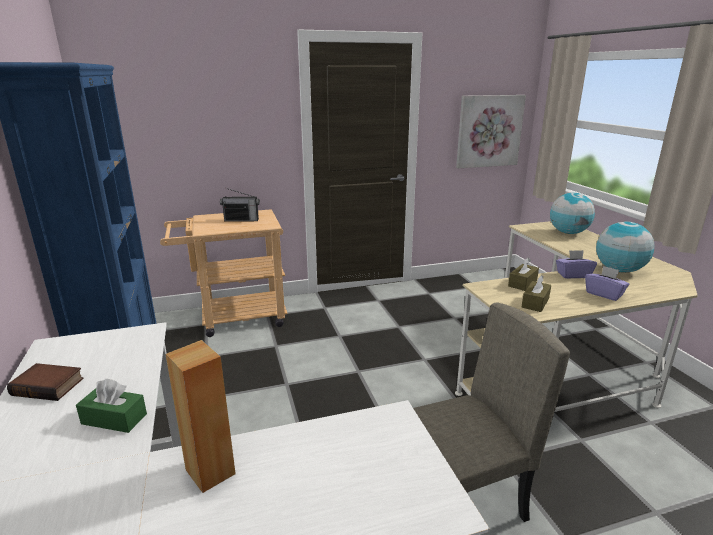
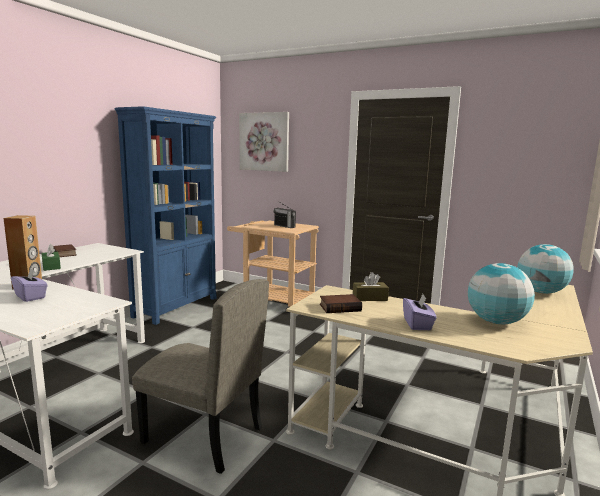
camera: 45 degrees right, 10 degrees down
(489, 131) = (540, 183): picture -> picture (264, 142)
(535, 303) = (340, 307): brown tissue box -> book
(573, 275) = (433, 309): purple tissue box -> purple tissue box (31, 296)

